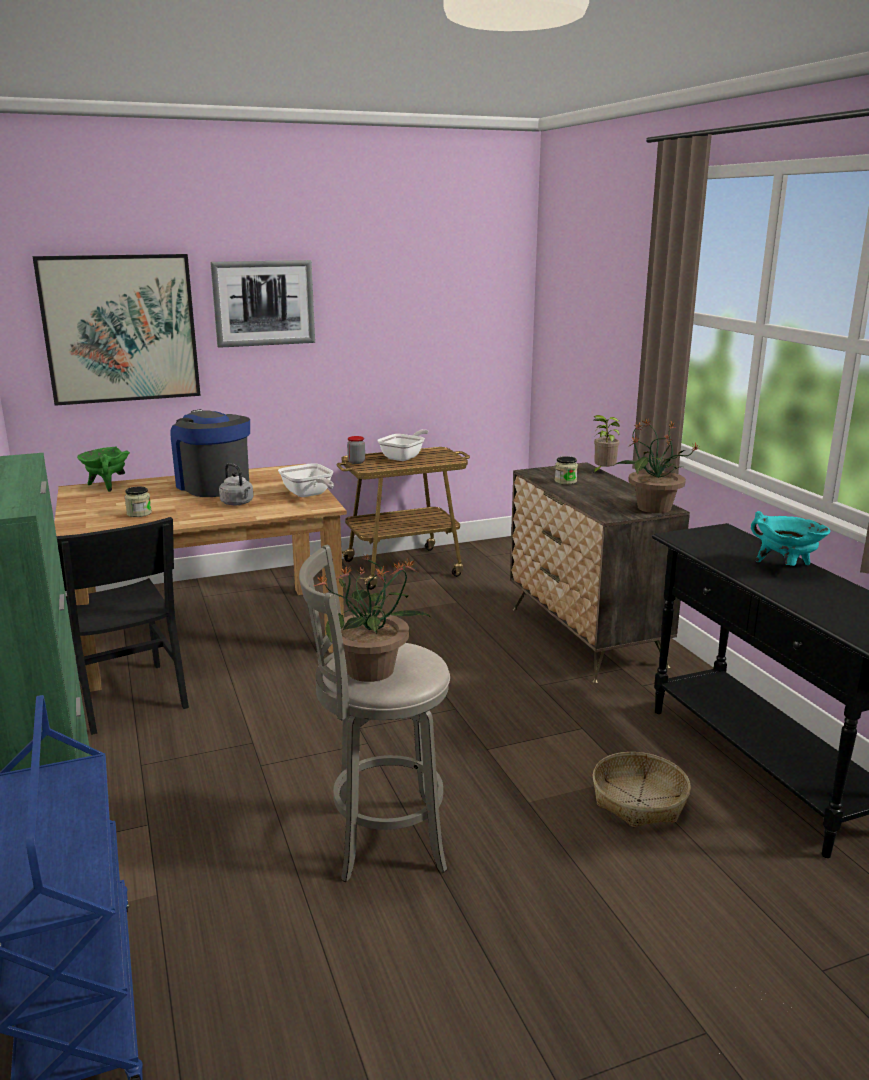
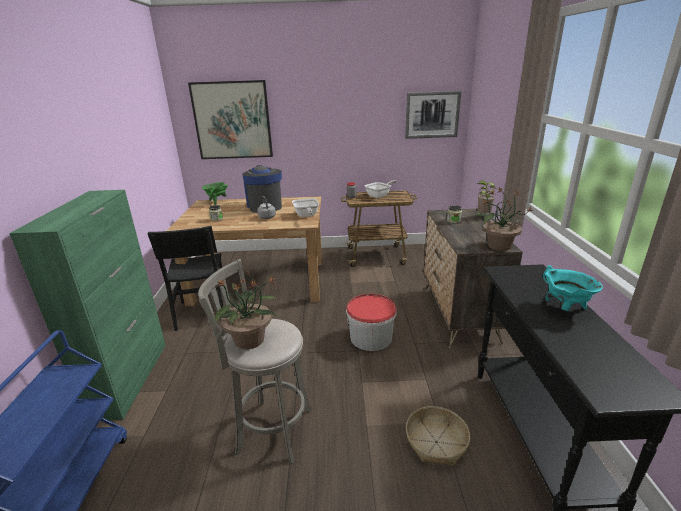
camera: 20 degrees right, 5 degrees up
(264, 303) = (306, 107): picture -> picture (432, 115)
(466, 688) = (371, 337): none -> bucket

